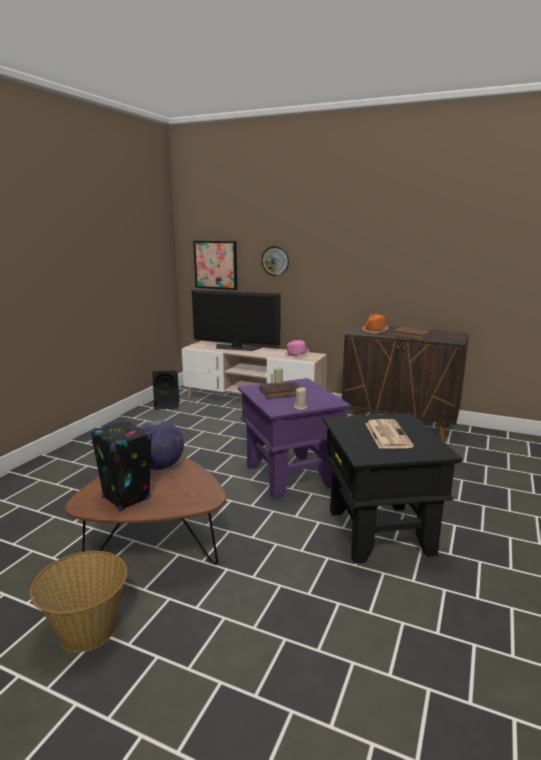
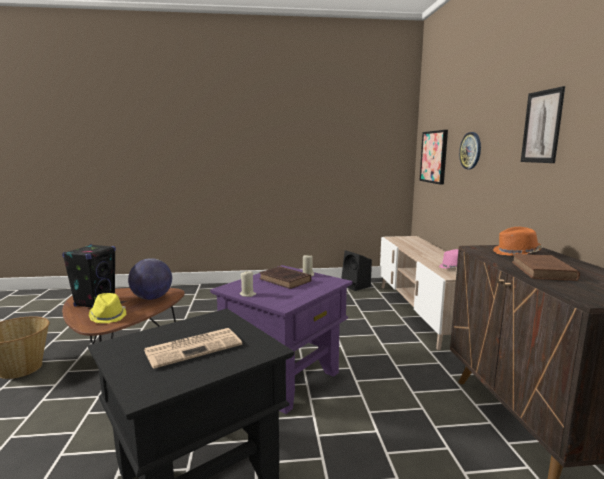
camera: 60 degrees right, 5 degrees down
(185, 493) = (108, 316): none -> yellow hat
(236, 347) = (423, 247): television -> none
(355, 248) = (542, 127): none -> picture

